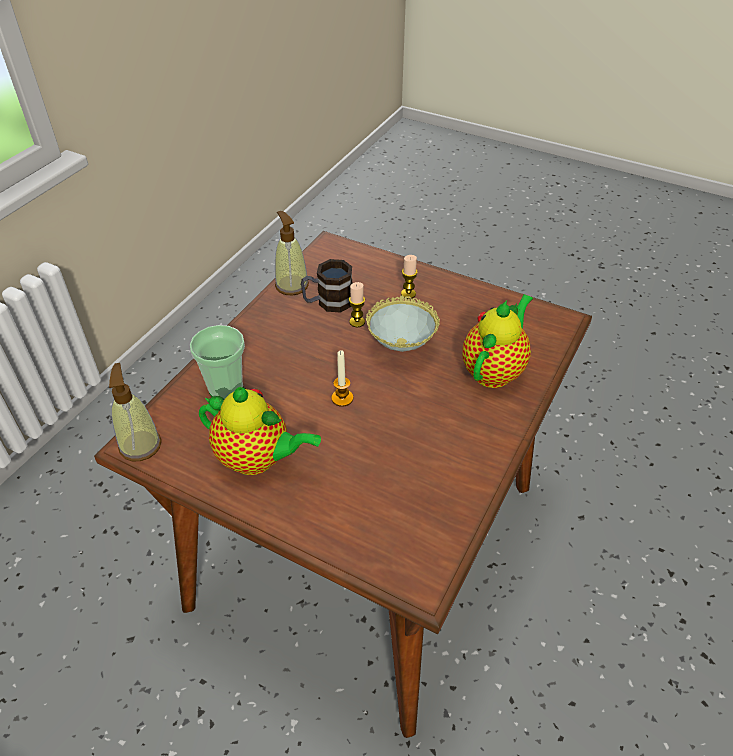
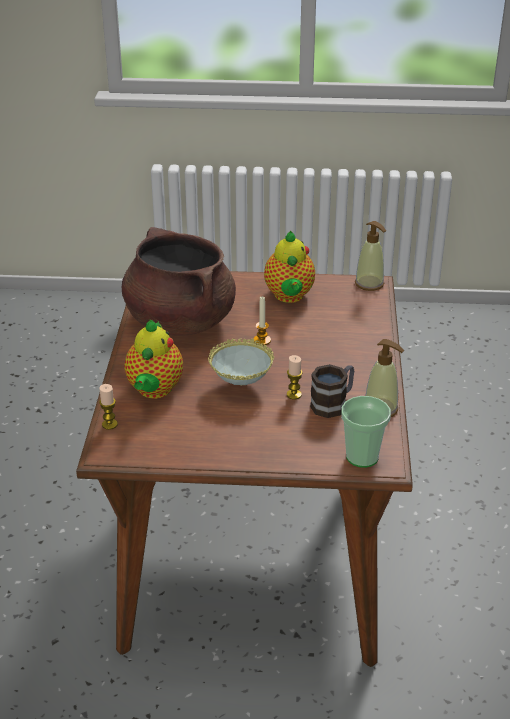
camera: 155 degrees right, 10 degrees down
(226, 388) = (350, 323): cup -> cup (362, 457)
(257, 459) = (289, 296): teapot -> teapot turned 90 degrees counterclockwise
(408, 294) = (266, 433): candle -> candle (109, 424)
(423, 465) = (179, 321): none -> brown cooking pot

